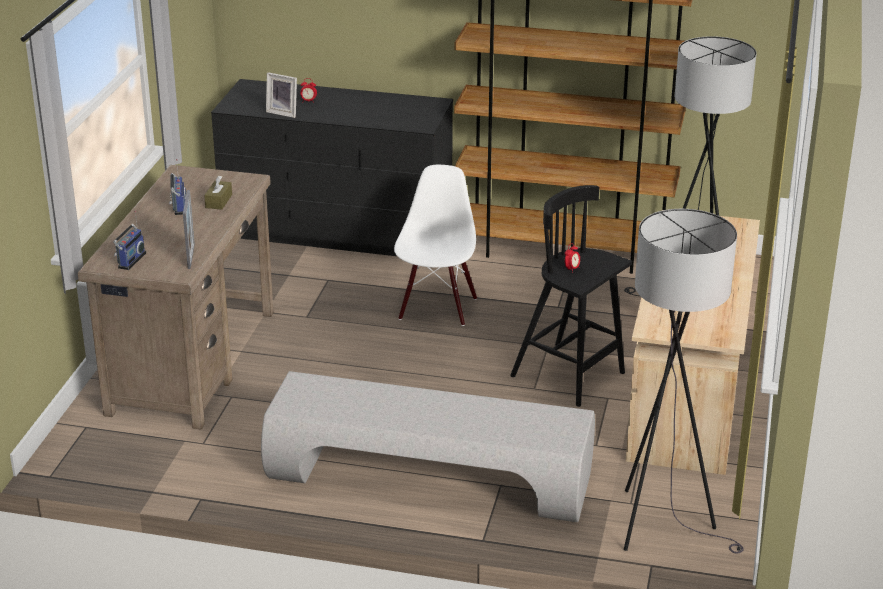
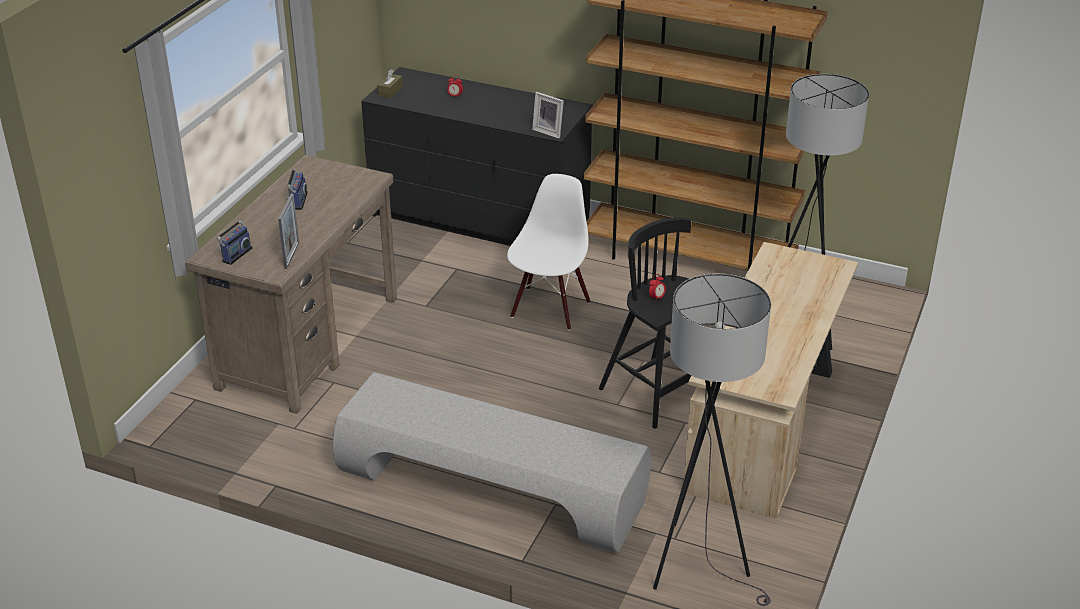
camera: 10 degrees right, 5 degrees up
(218, 201) = (336, 198): brown tissue box -> brown tissue box (390, 91)
(283, 112) = (428, 106): picture frame -> picture frame (549, 131)

